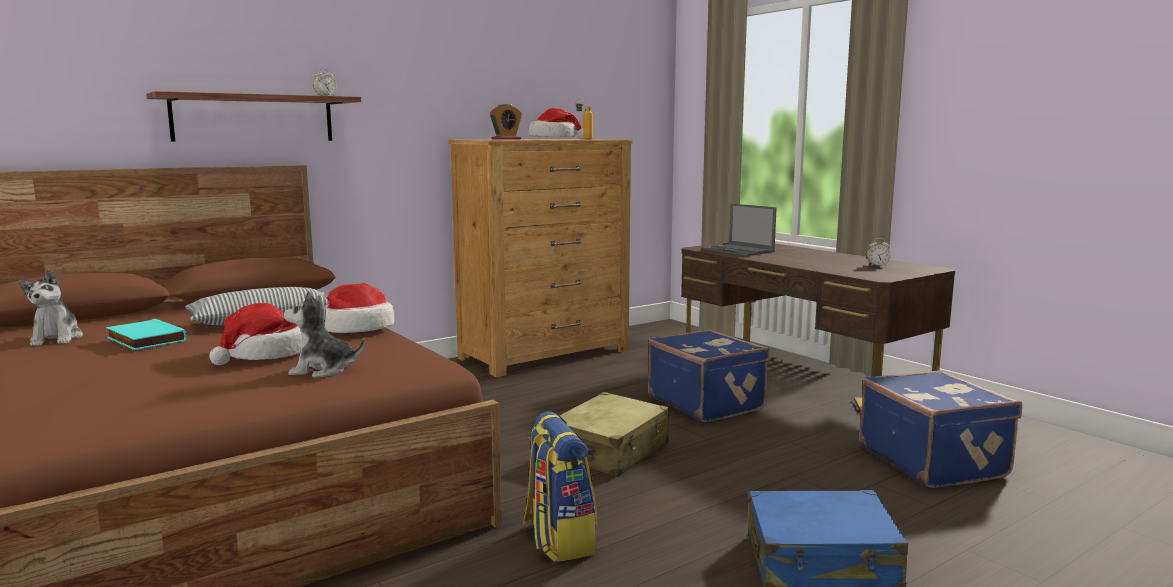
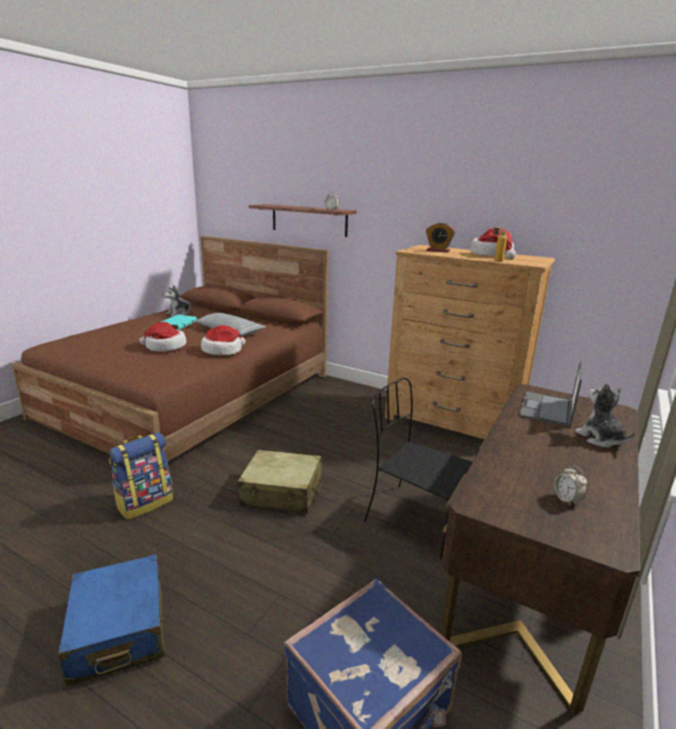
camera: 65 degrees right, 10 degrees up
(323, 370) = (138, 362): plush toy -> plush toy (600, 439)
(706, 403) = (415, 518): blue suitcase -> black chair

